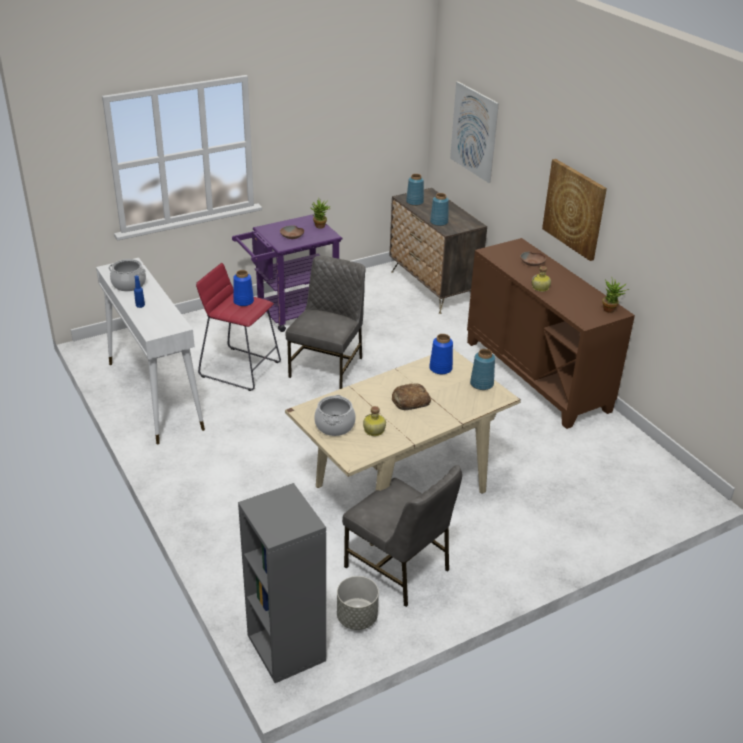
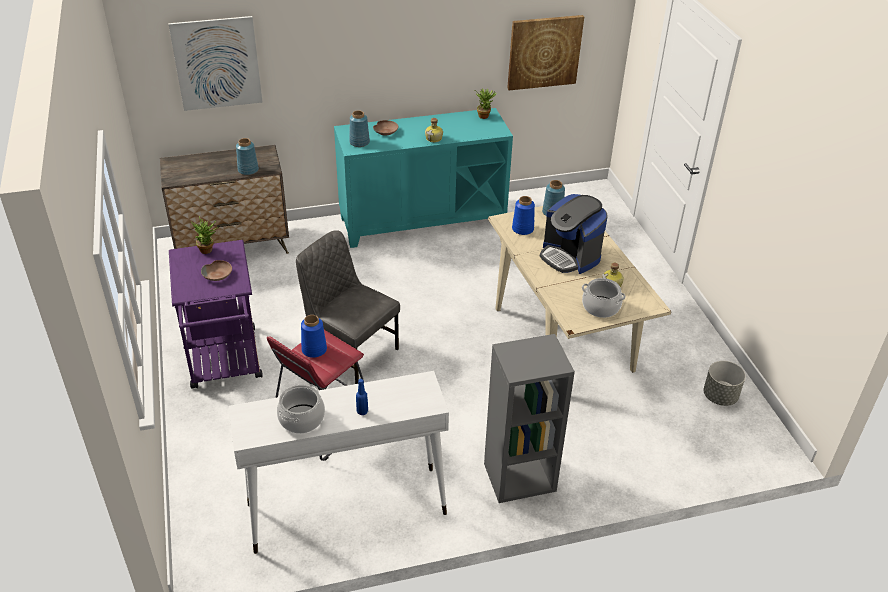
camera: 75 degrees left, 5 degrees up
(285, 647) = (753, 447): grey bookcase -> grey bookcase (519, 478)
(399, 568) = (664, 360): grey chair -> none
(410, 401) = (570, 256): bread -> coffee machine
(414, 202) = (188, 176): blue vase -> blue vase (359, 142)
(537, 375) = (422, 221): brown cabinet -> turquoise cabinet
(574, 209) = (396, 62): picture -> picture (544, 52)

